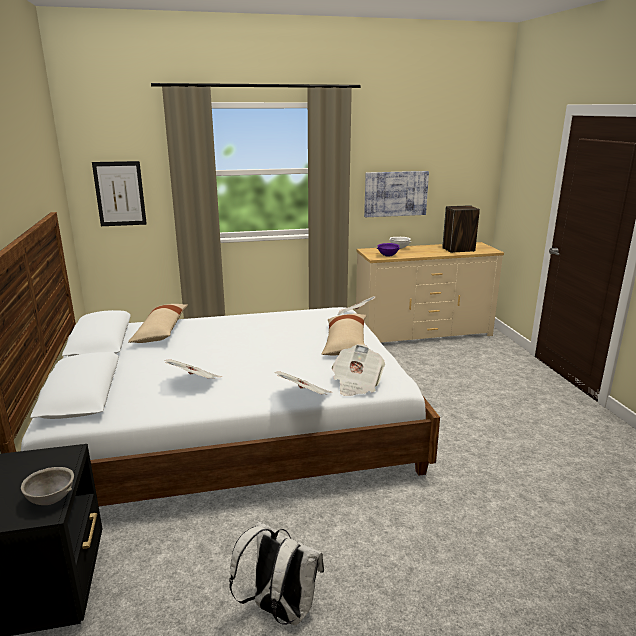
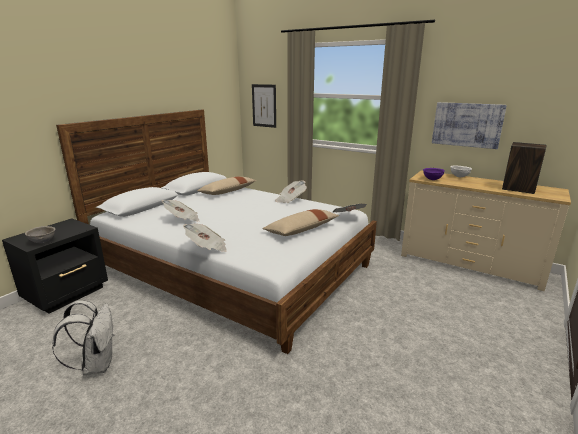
camera: 45 degrees right, 0 degrees up
(356, 384) = (249, 254): newspaper -> newspaper (290, 200)

